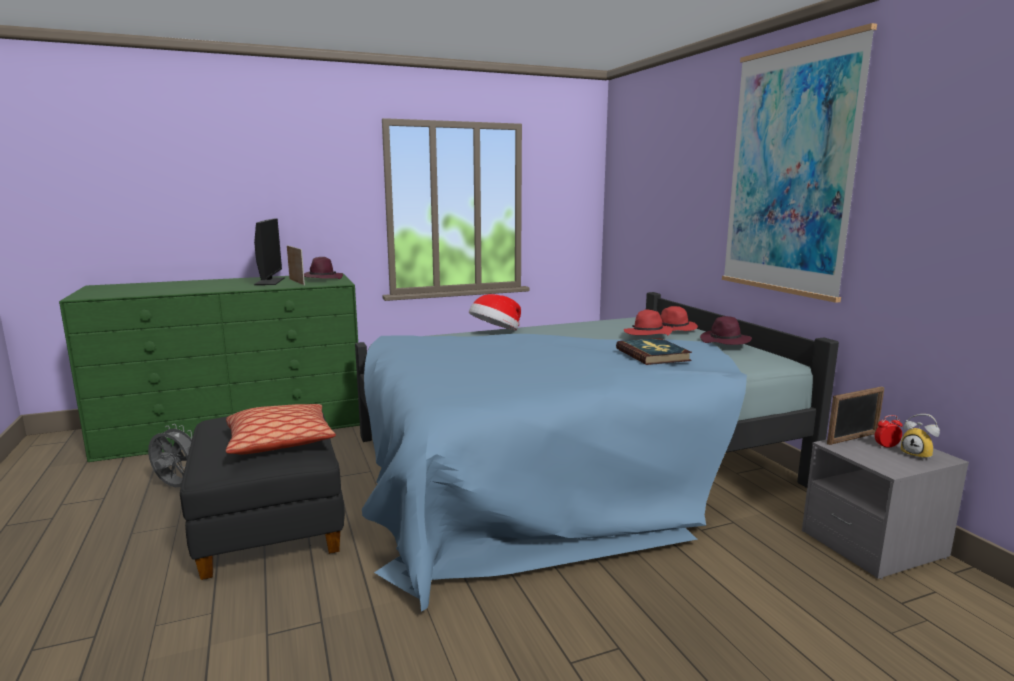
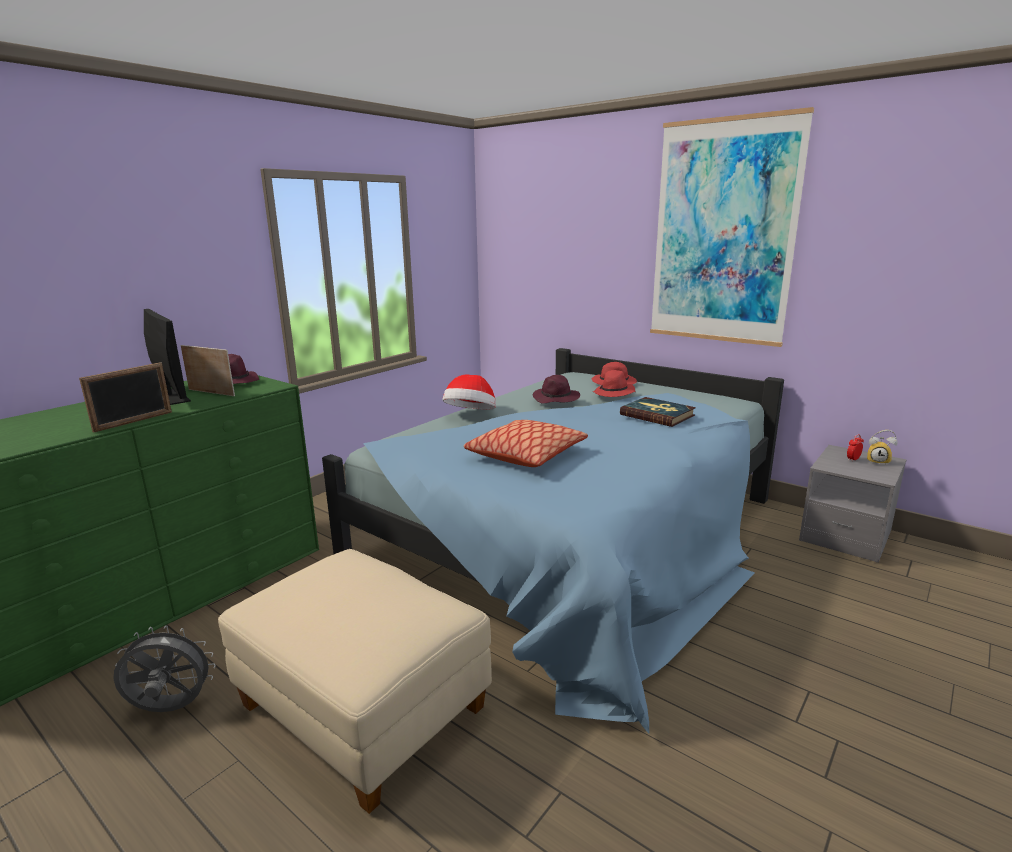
camera: 30 degrees left, 5 degrees up
(271, 525) = (364, 708): black ottoman -> beige ottoman
(280, 441) = (395, 607): pillow -> pillow (526, 455)
(725, 341) = (681, 390): purple hat -> purple hat (556, 399)
(852, 438) = (827, 458): picture frame -> picture frame (134, 421)

